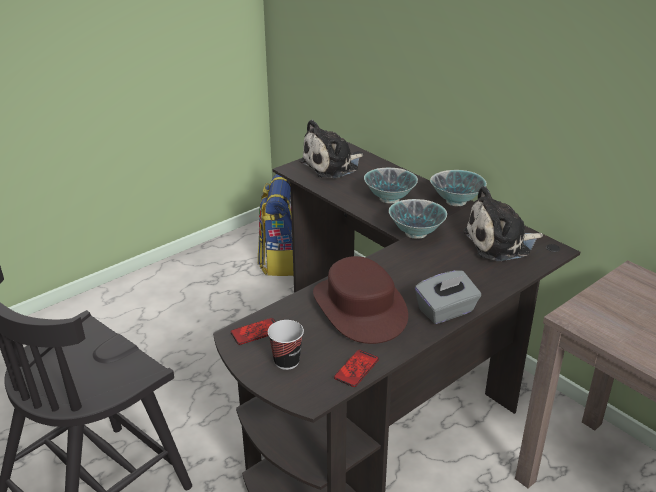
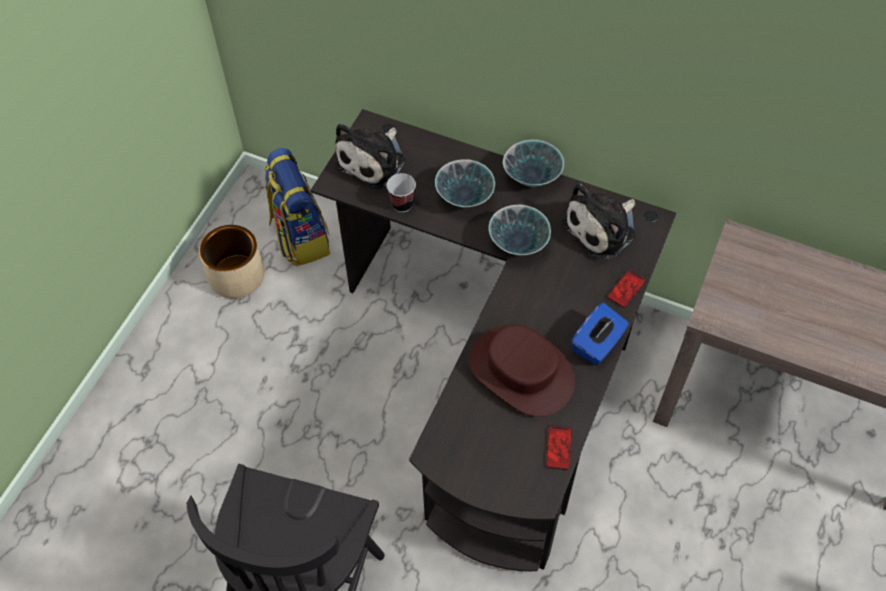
camera: 25 degrees left, 25 degrees up
(217, 269) = (237, 276): none -> beige planter
(256, 332) = (447, 441): phone -> phone (626, 289)
(287, 361) = (496, 465): cup -> cup (402, 204)
(446, 311) = (597, 344): grey tissue box -> blue tissue box

